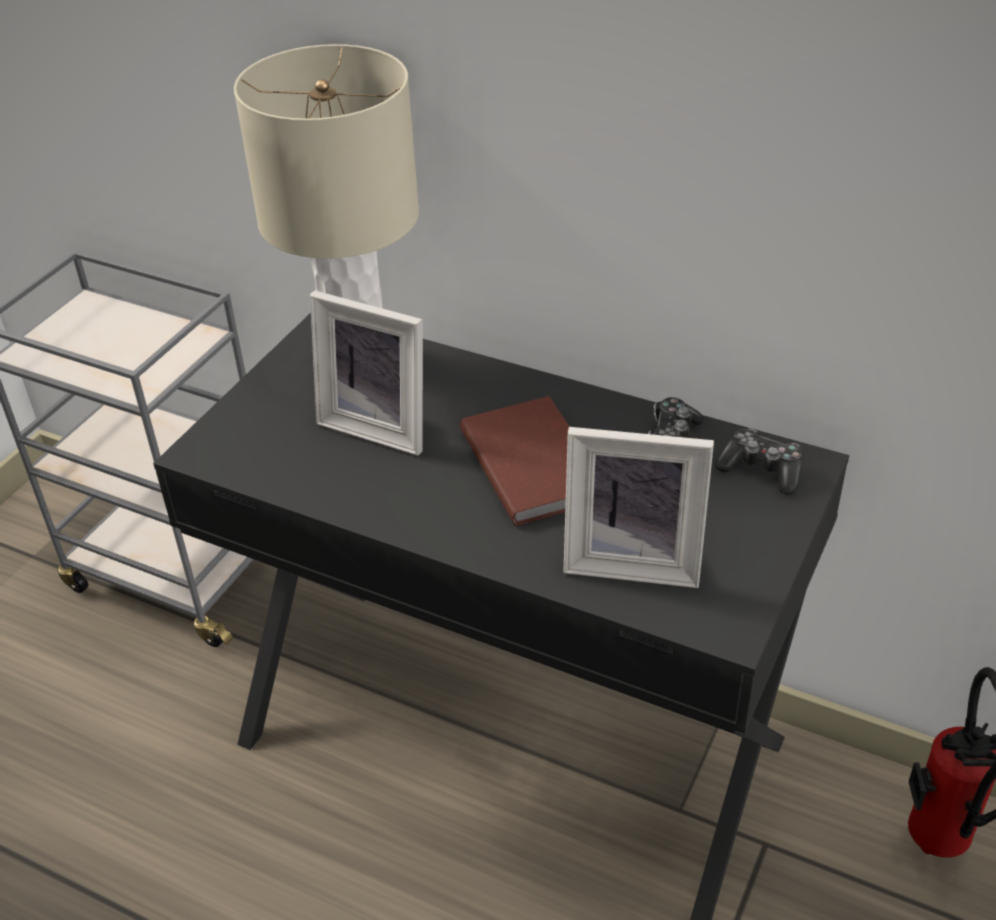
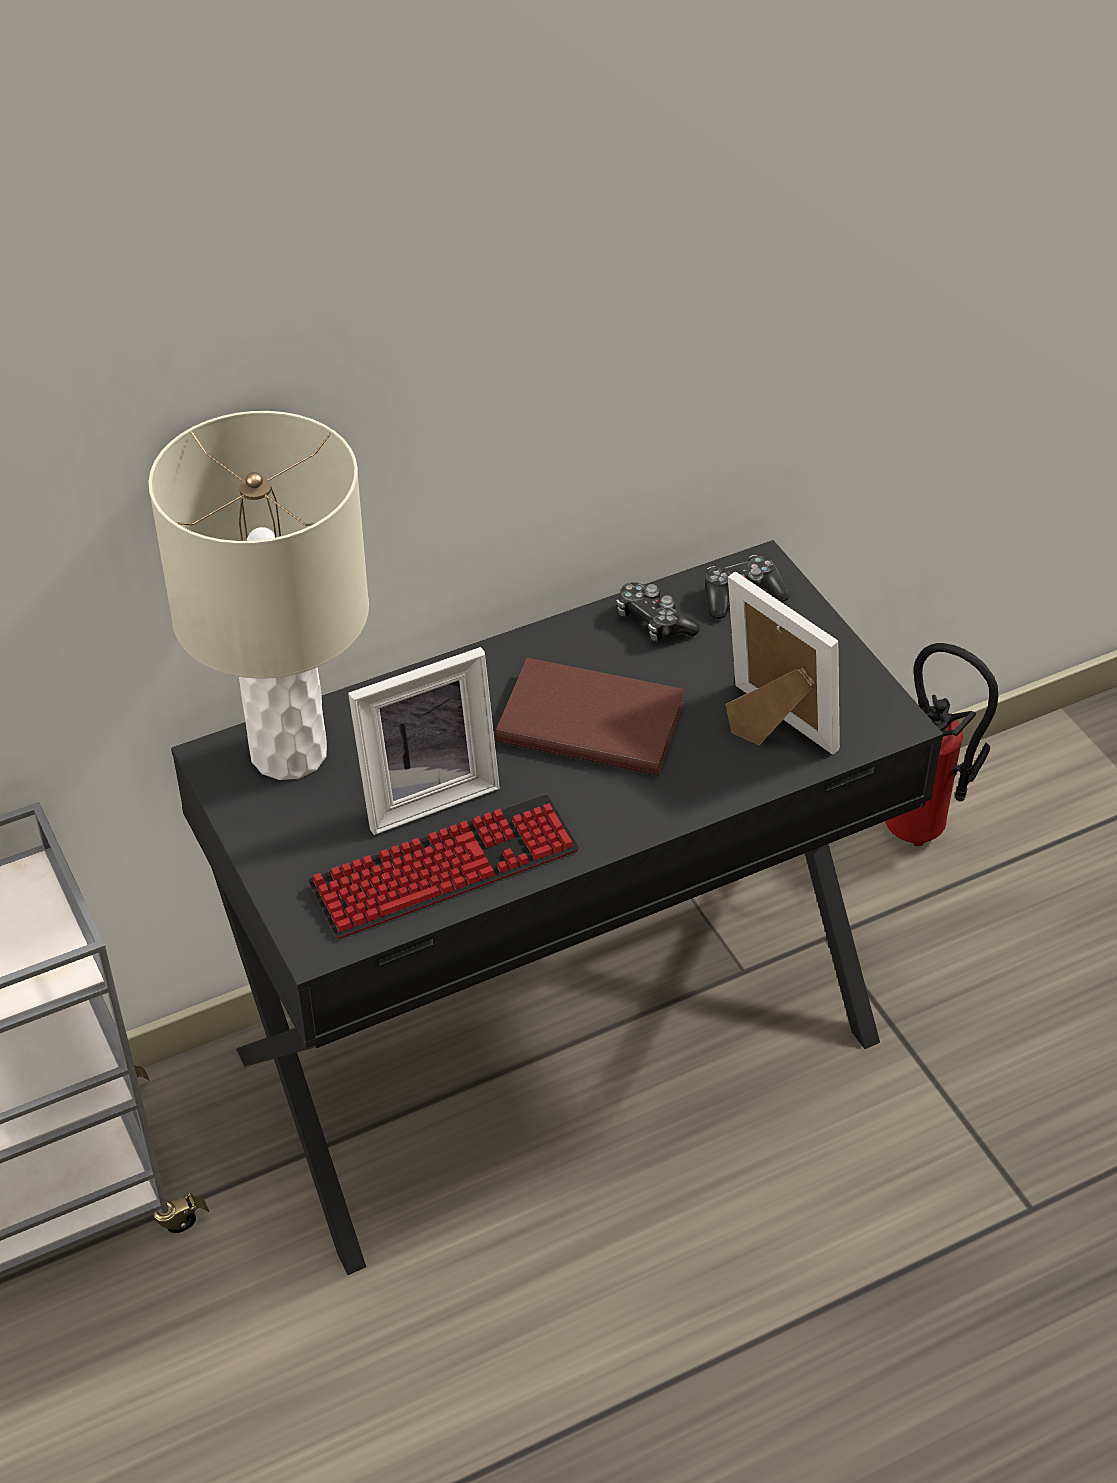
camera: 55 degrees left, 5 degrees up
(316, 471) = (445, 869): none -> keyboard
(633, 560) = (769, 729): picture frame -> picture frame turned 90 degrees counterclockwise

